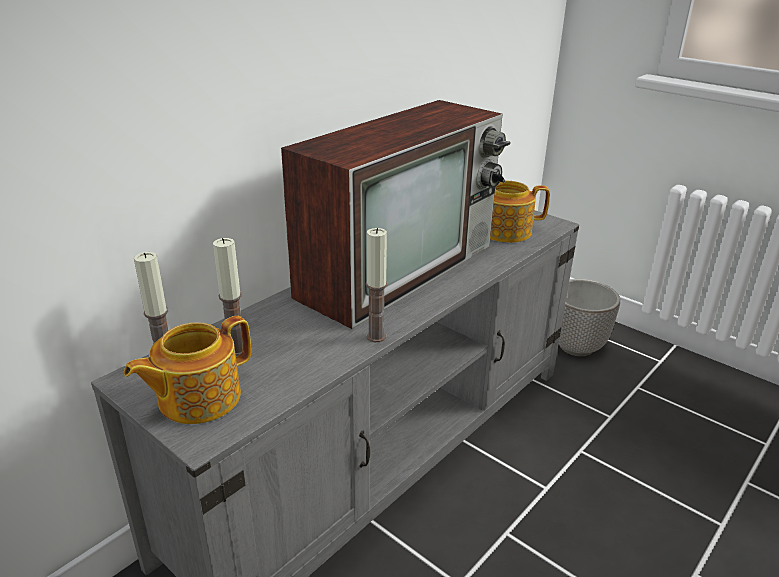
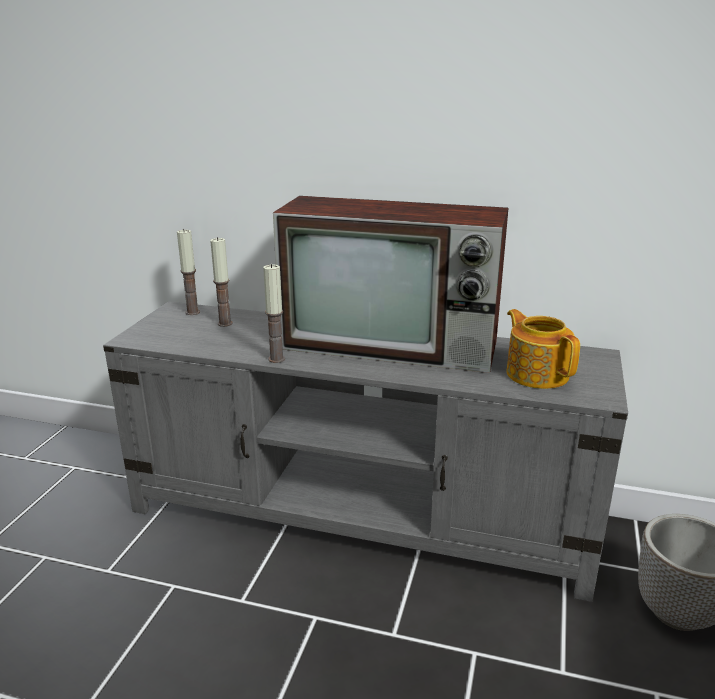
camera: 65 degrees right, 5 degrees down
(197, 398) = (166, 327): teapot -> none

